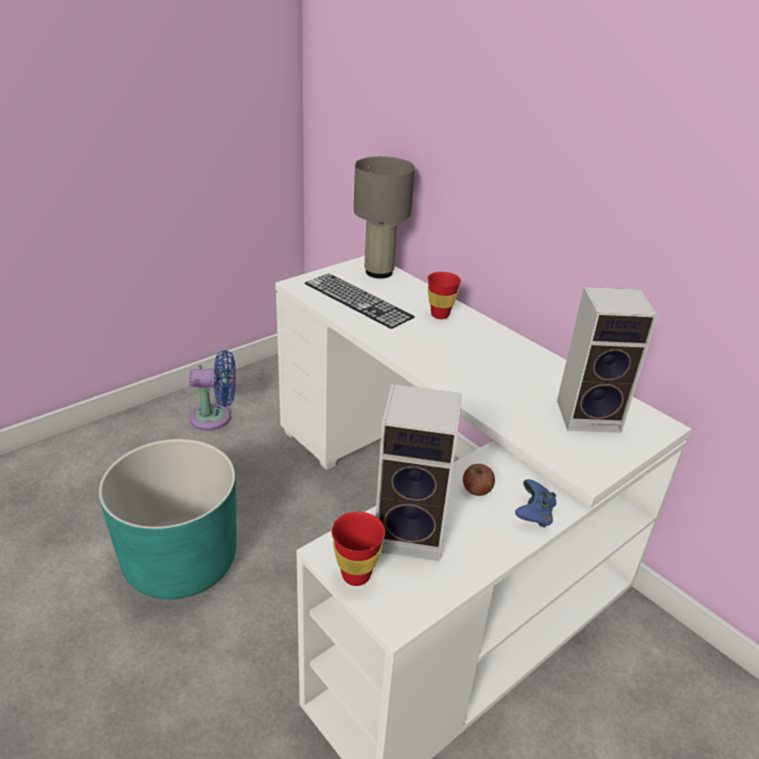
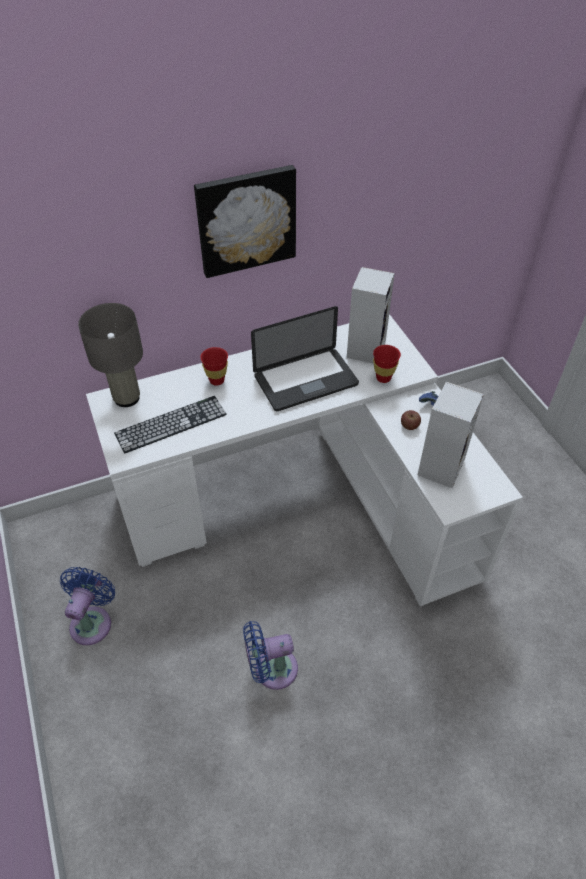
camera: 70 degrees left, 15 degrees up
(180, 561) = (271, 669): turquoise planter -> blue fan
(356, 575) = (469, 500): red cup -> red cup (383, 378)
(486, 374) = (306, 380): none -> laptop
(554, 144) = (246, 220): none -> picture

